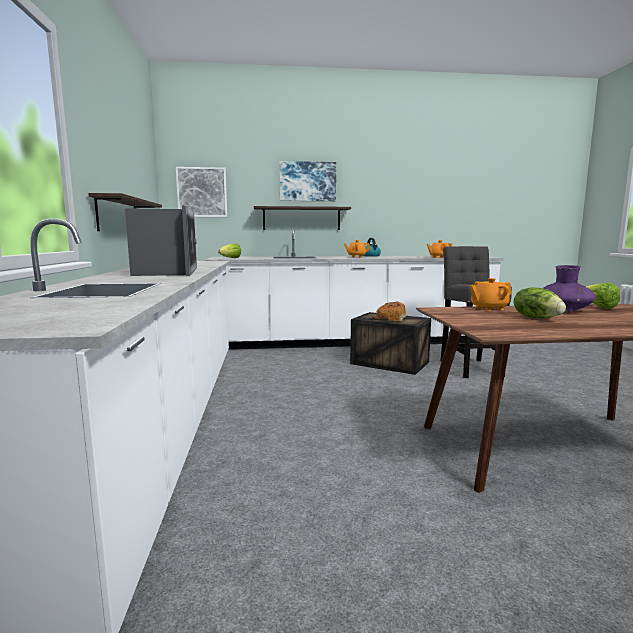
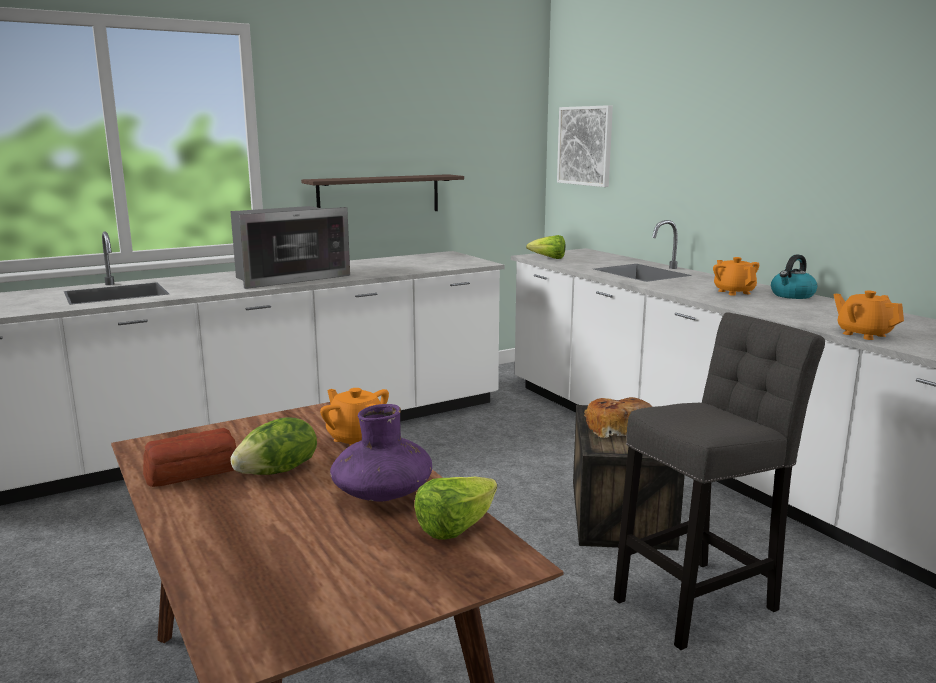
camera: 65 degrees right, 5 degrees up
(301, 218) = (703, 198): shelf -> none
(307, 181) = (718, 126): picture -> none
(537, 327) = (191, 470): none -> bread

